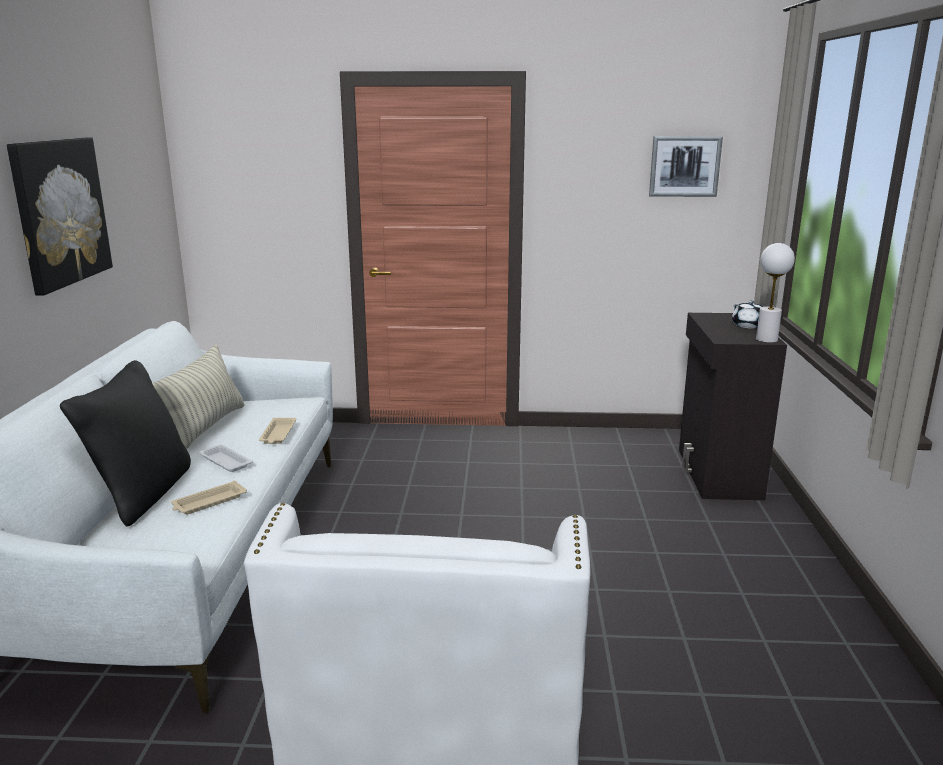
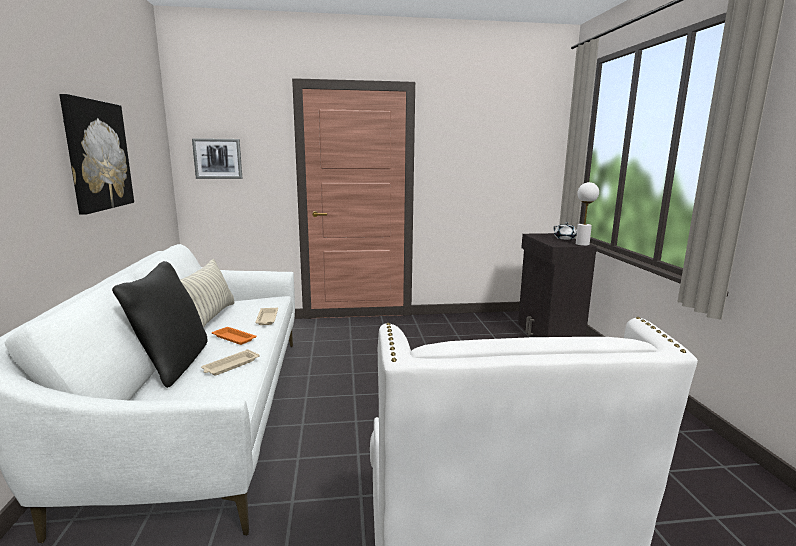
camera: 10 degrees left, 5 degrees down
(225, 461) = (233, 338): white tray -> orange tray
(684, 166) = (513, 144): picture -> picture (218, 158)

